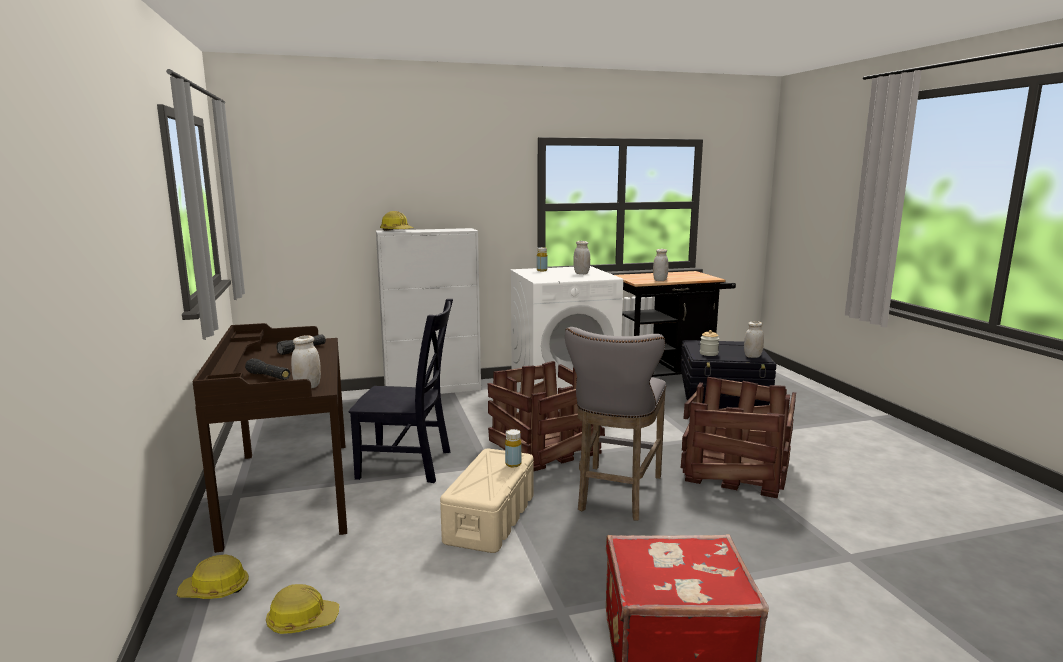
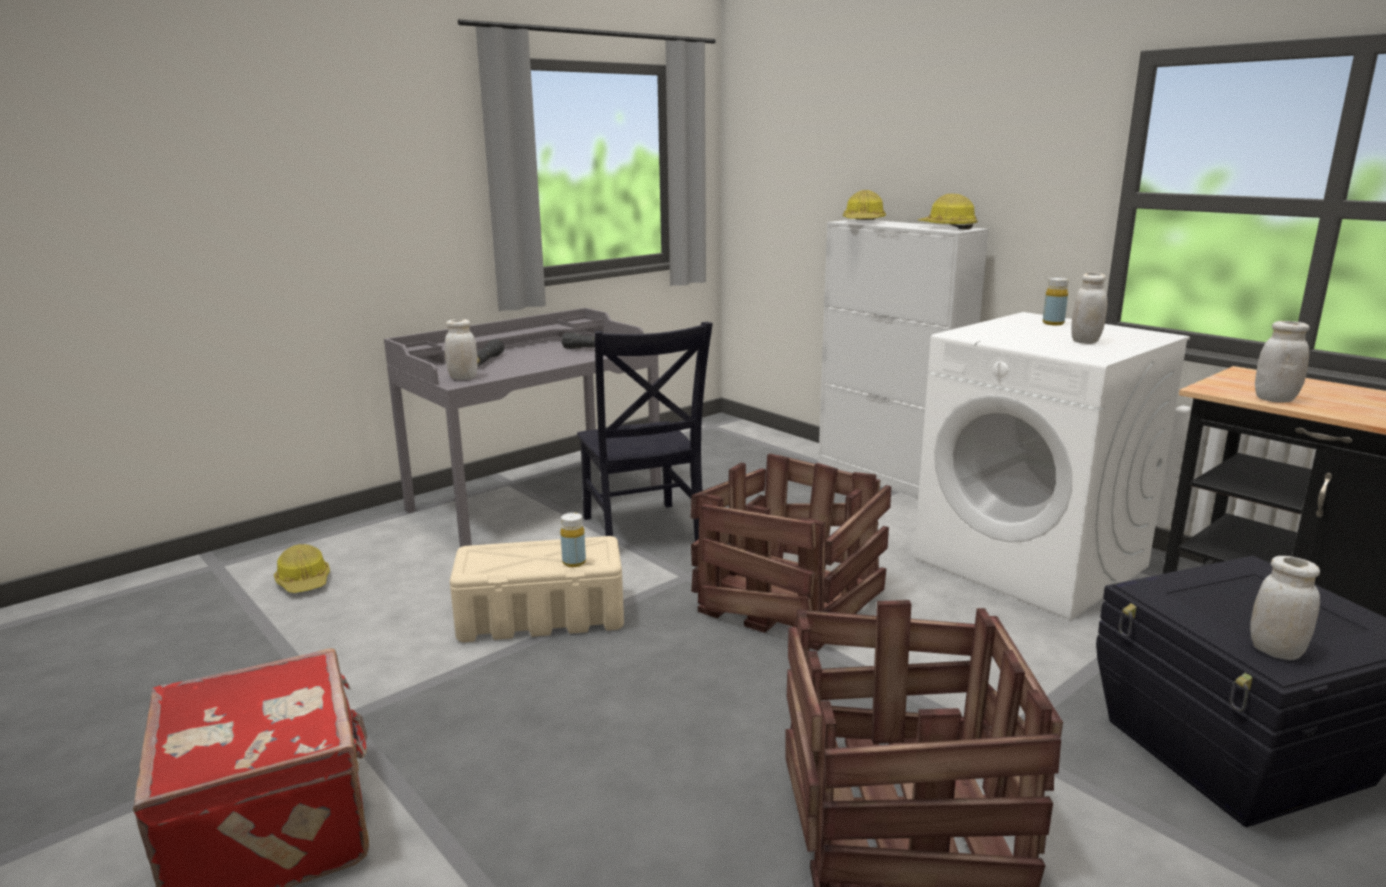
camera: 65 degrees right, 5 degrees up
(215, 590) = (346, 532): hard hat -> hard hat (947, 227)
(288, 490) = (535, 498): brown desk -> grey desk
(615, 495) = (677, 695): grey stool -> none
(708, 353) = (1190, 595): jar -> none

